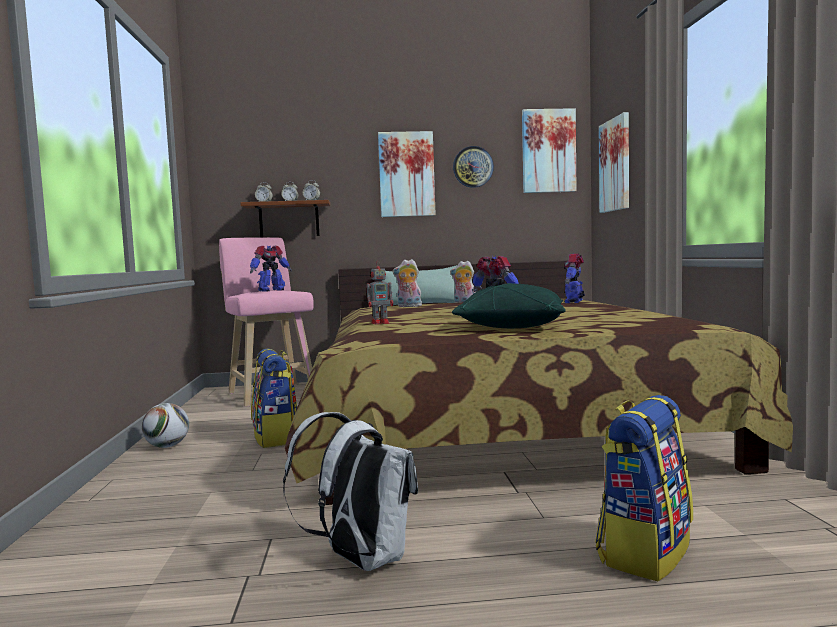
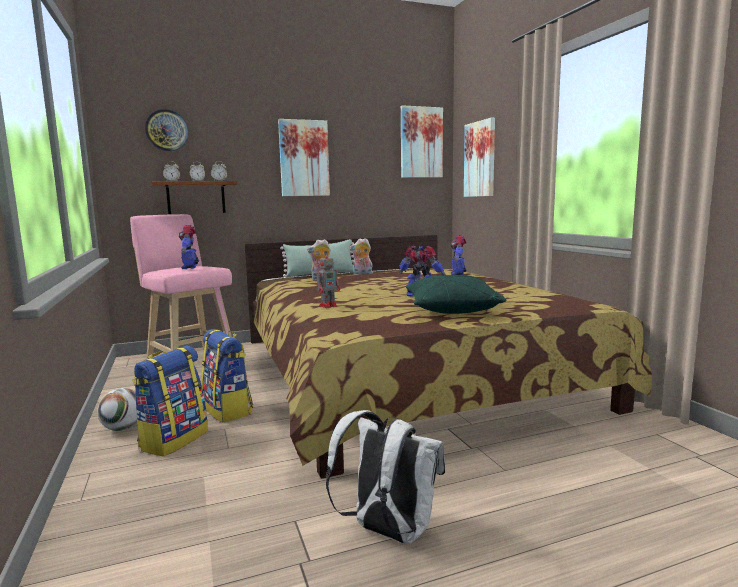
camera: 15 degrees left, 5 degrees up
(270, 290) = (190, 267): toy robot -> toy robot turned 135 degrees clockwise
(473, 167) = (360, 153): wall clock -> wall clock (167, 130)
(643, 551) = (594, 492): backpack -> backpack (173, 440)

